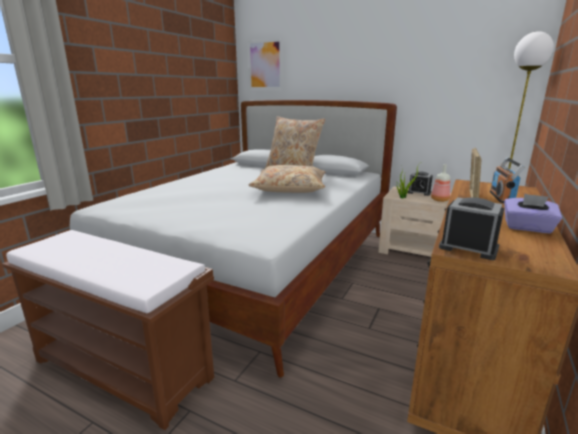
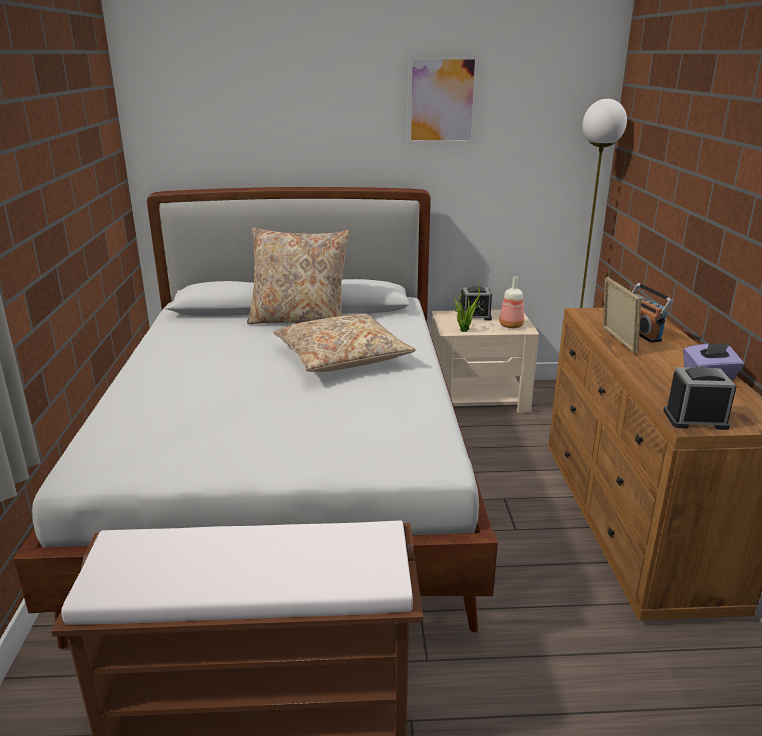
camera: 30 degrees left, 5 degrees up
(265, 65) = (185, 126): picture -> picture (442, 100)

